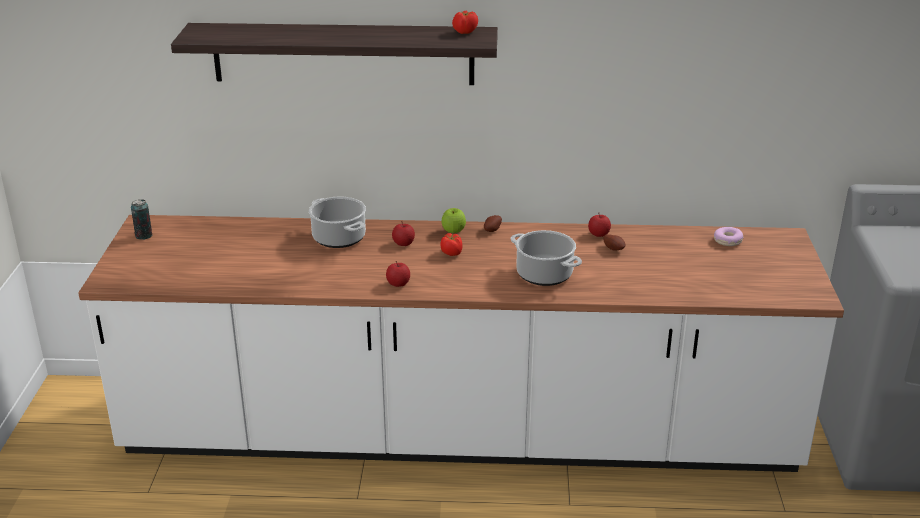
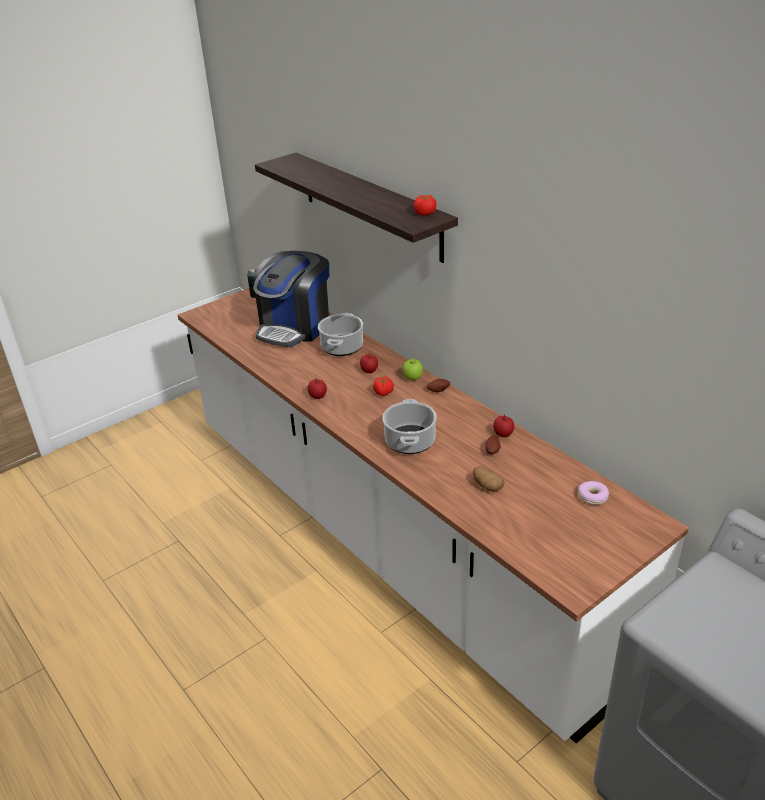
camera: 50 degrees right, 5 degrees up
(253, 243) = (295, 327): none -> coffee machine
(655, 272) = (486, 486): none -> potato

